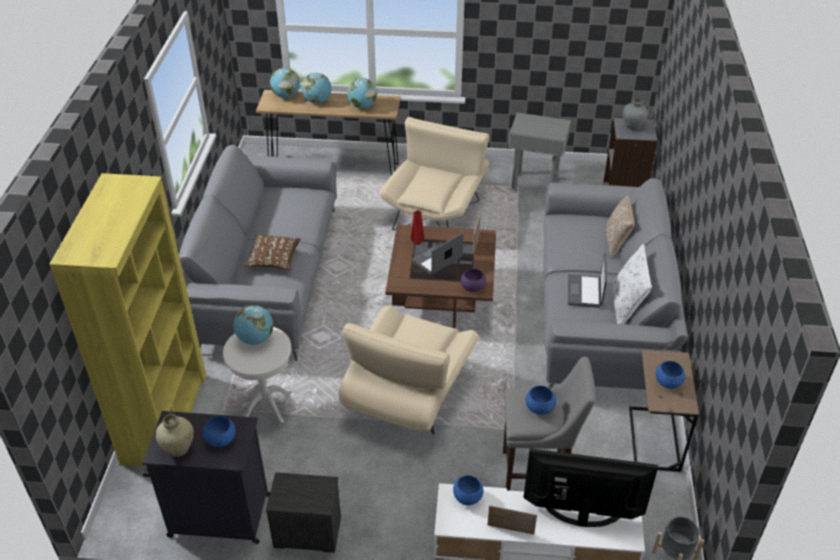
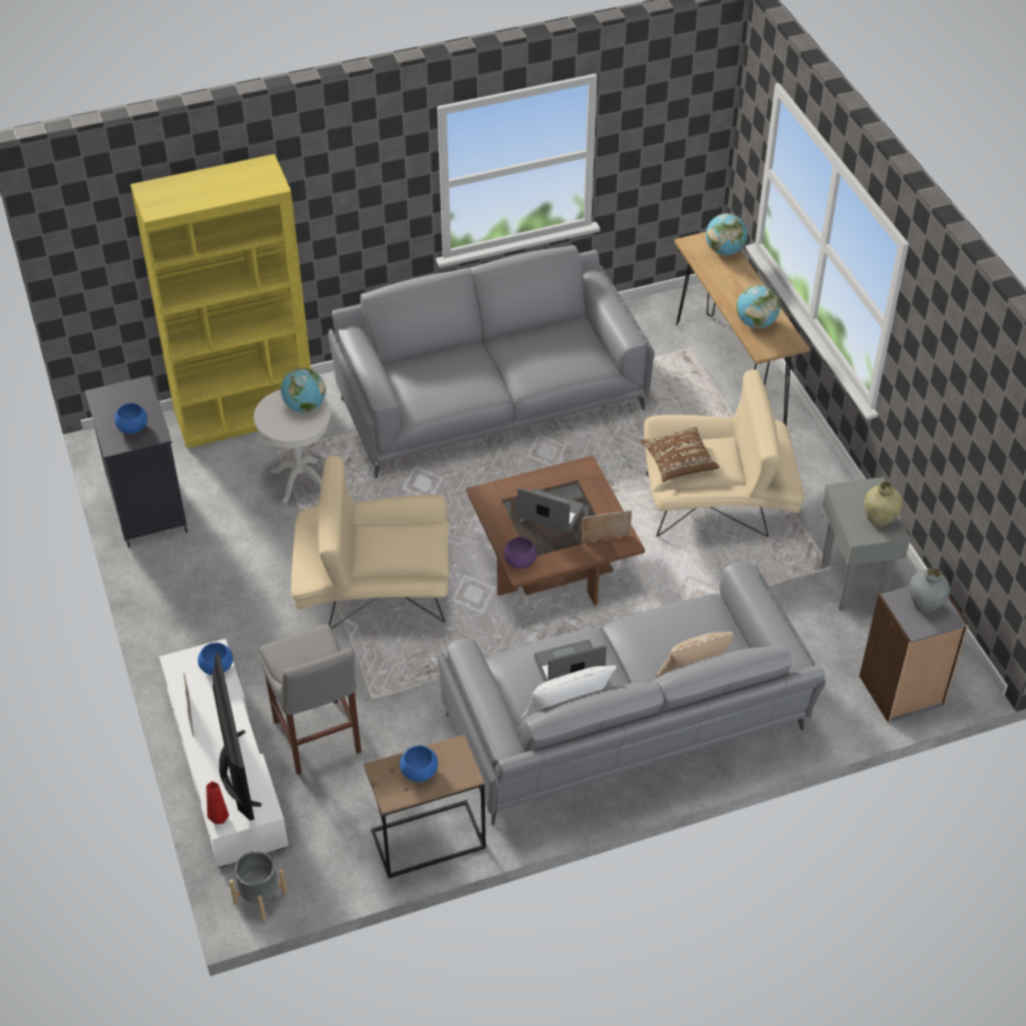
camera: 65 degrees right, 5 degrees up
(179, 448) = (110, 405): beige vase -> beige vase (879, 519)
(273, 260) = (455, 376): brown pillow -> brown pillow (678, 463)
(306, 531) = (158, 576): nightstand -> none
(317, 101) = (735, 281): globe -> none
(417, 241) = (573, 484): red vase -> red vase (220, 819)
(539, 408) = (308, 659): blue bowl -> none

